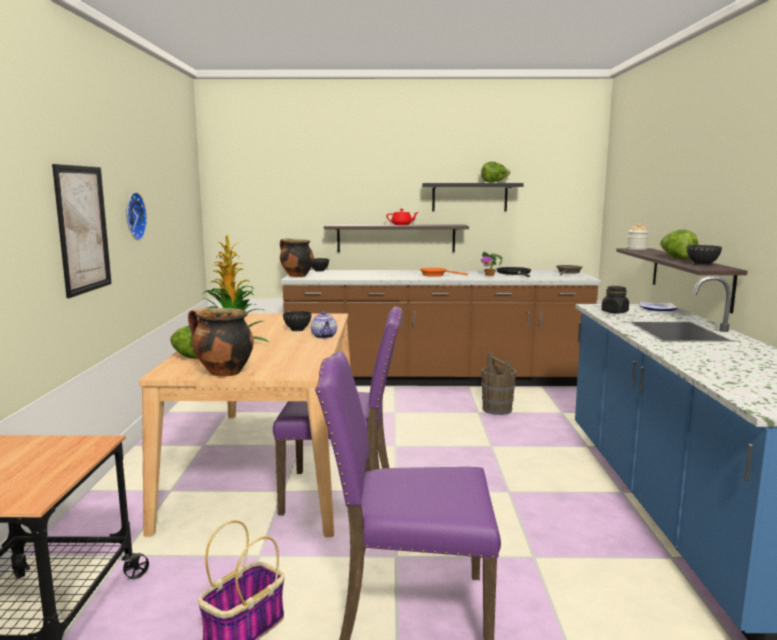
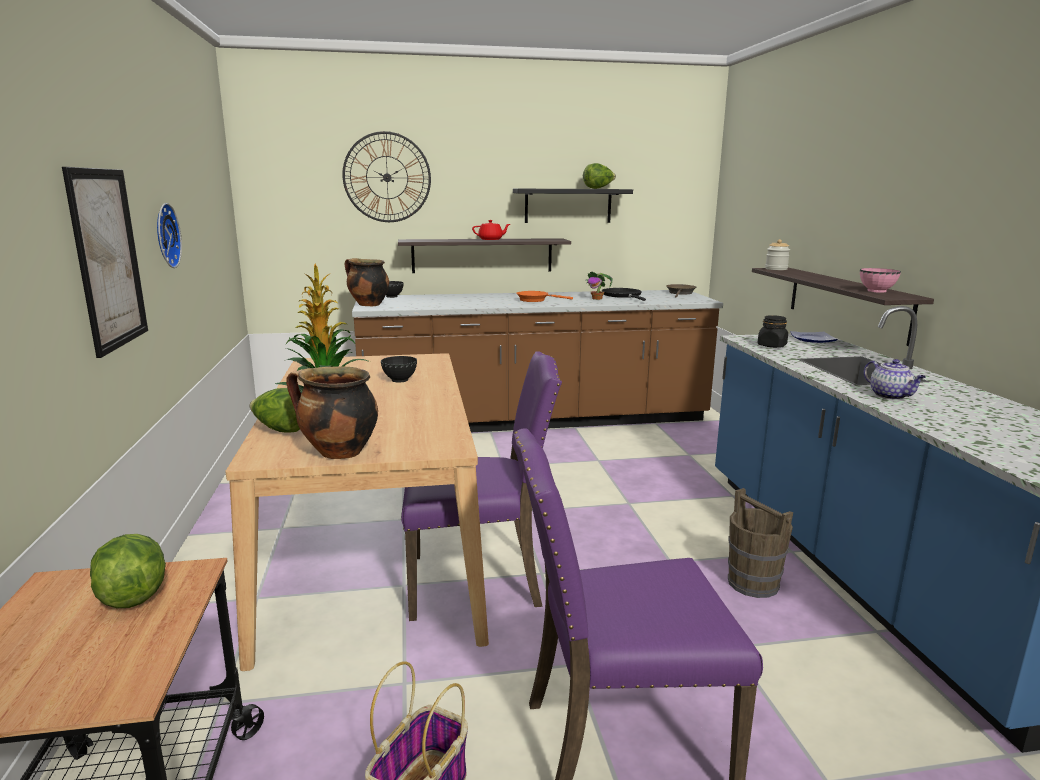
camera: 10 degrees left, 5 degrees up
(319, 175) = (387, 177): none -> wall clock
(324, 336) = (439, 389): teapot -> teapot (891, 396)
(497, 409) = (617, 455): brown bucket -> brown bucket (752, 583)
(676, 258) = (836, 282): lettuce -> lettuce (133, 594)
(702, 264) = (876, 291): black bowl -> pink bowl

